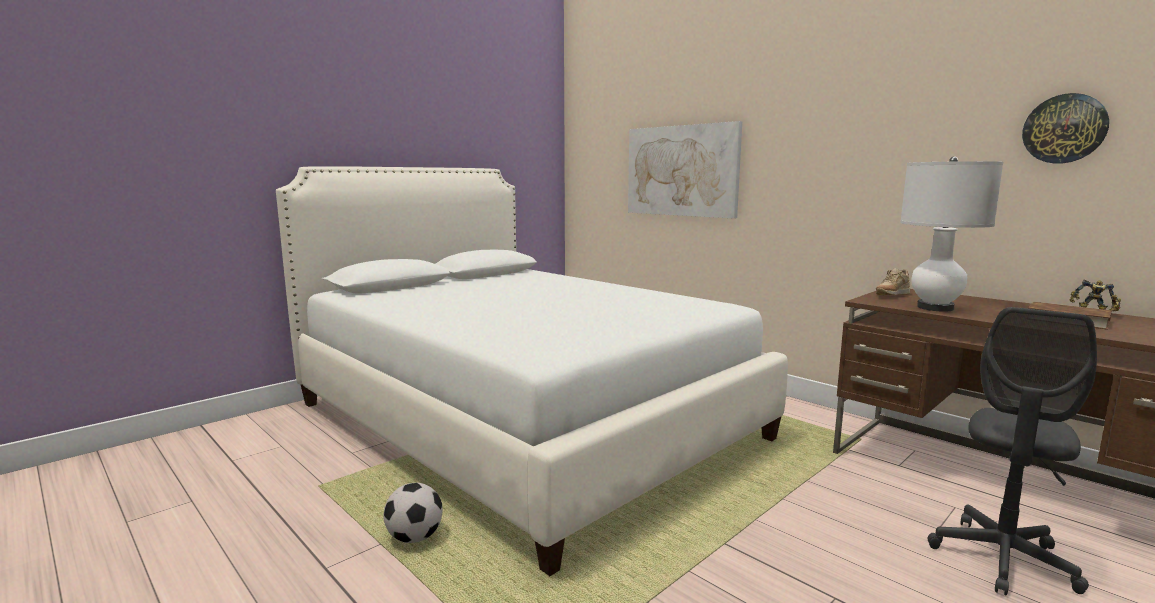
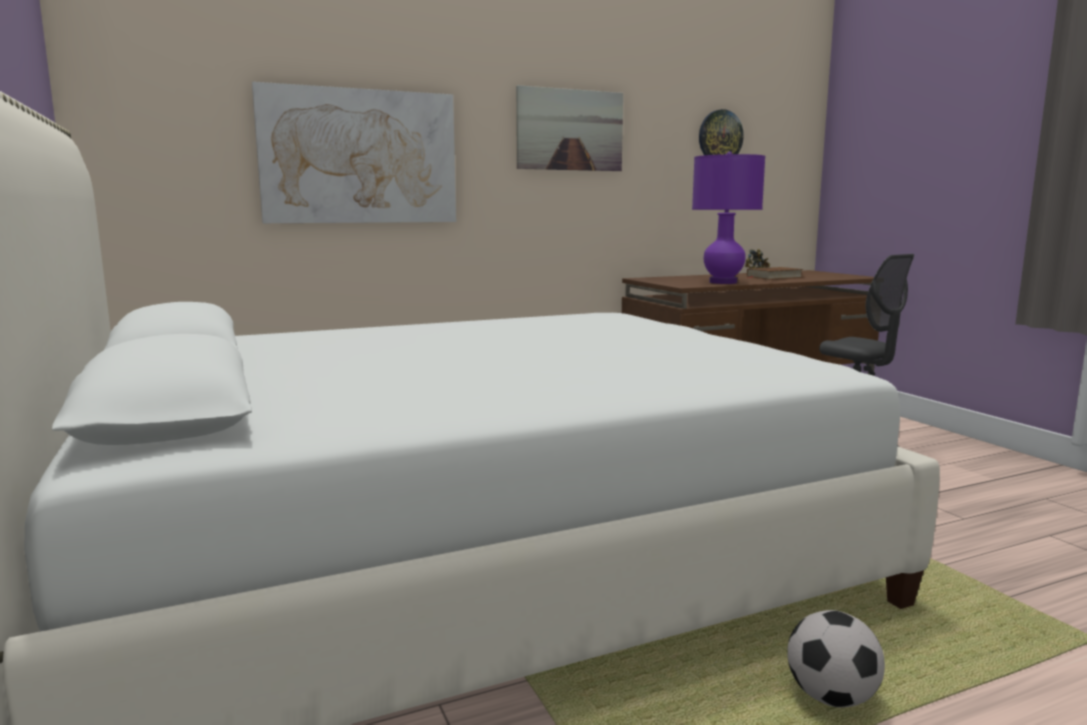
camera: 70 degrees left, 0 degrees up
(844, 139) = (570, 130): none -> picture
(891, 296) = (668, 281): beige shoe -> none
(935, 308) = (723, 282): white table lamp -> purple table lamp

